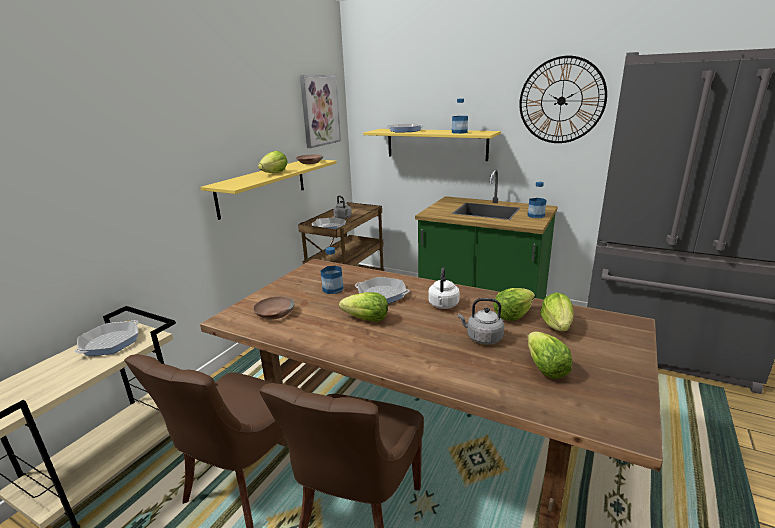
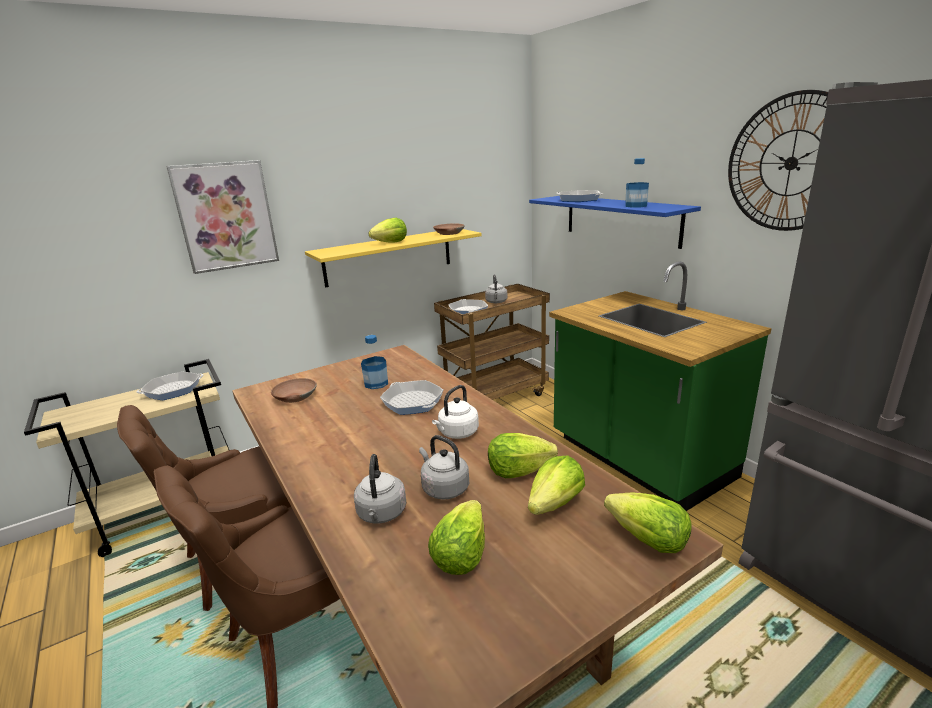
camera: 30 degrees right, 0 degrees up
(320, 110) = (484, 171): picture -> picture (226, 216)
(367, 319) = (361, 427): lettuce -> lettuce (648, 540)
(436, 144) = (620, 219): yellow shelf -> blue shelf
(465, 365) = (381, 514): none -> grey kettle
(536, 216) = (712, 338): bottle -> none

